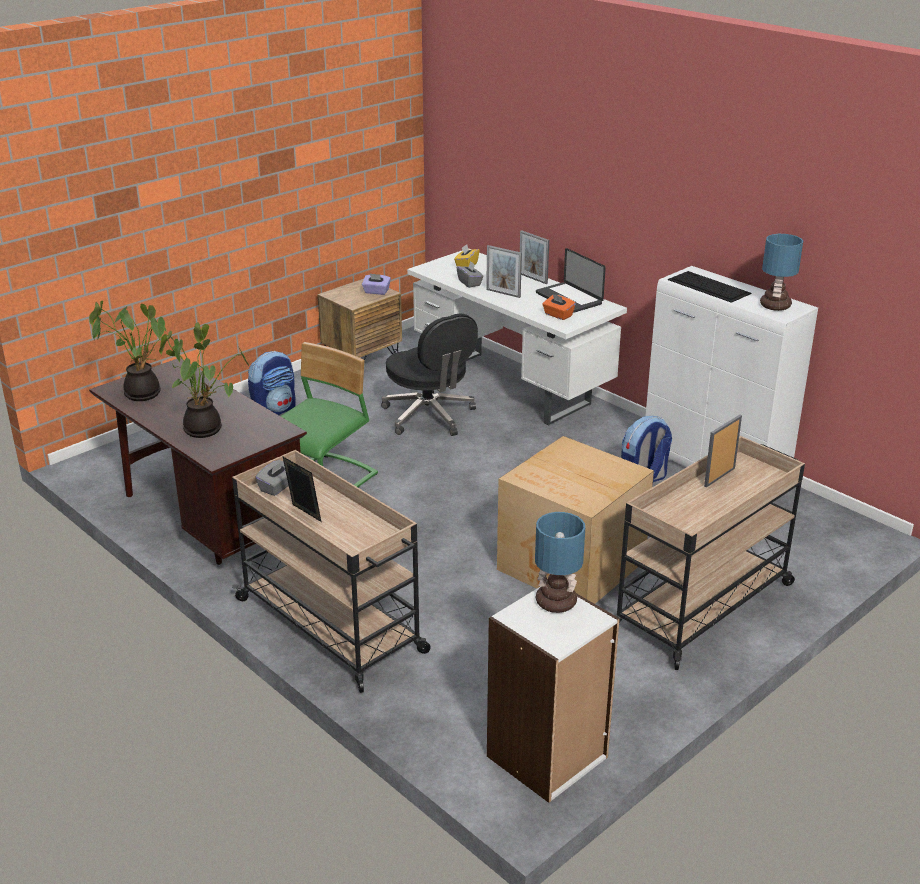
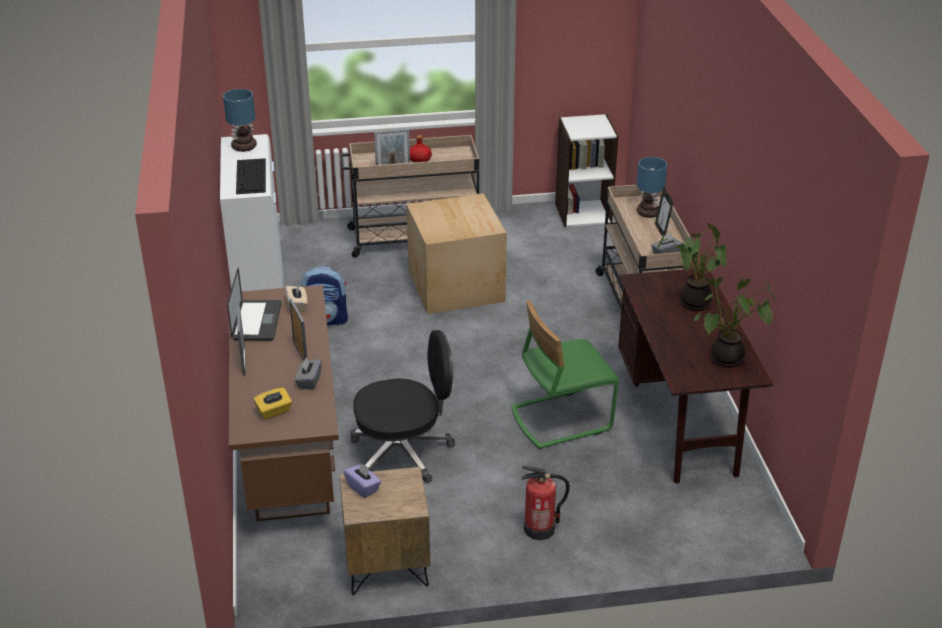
camera: 145 degrees left, 5 degrees up
(274, 410) = (540, 529): backpack -> fire extinguisher
(429, 416) = (403, 452): black office chair -> black office chair turned 75 degrees clockwise
(512, 387) = (288, 455): white desk -> brown desk
(557, 602) = (578, 130): table lamp -> table lamp (647, 212)
(558, 315) = (297, 306): orange tissue box -> beige tissue box
(712, 502) = (420, 159): none -> red bottle

